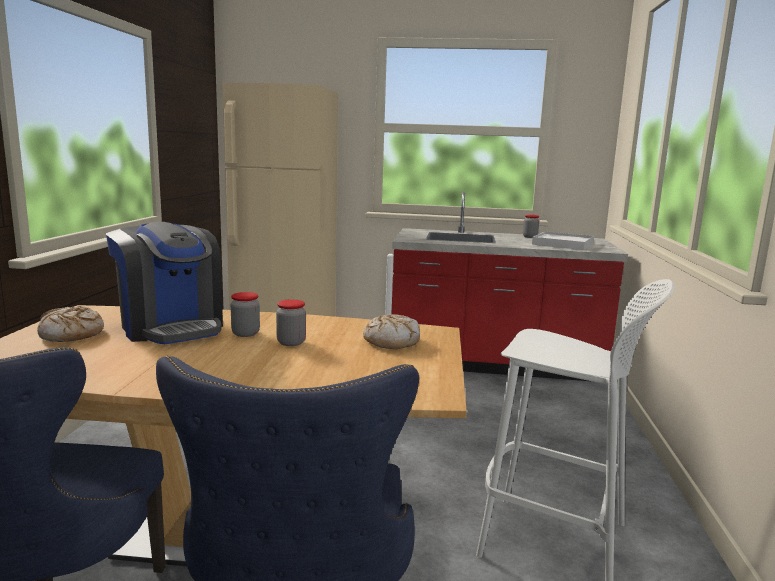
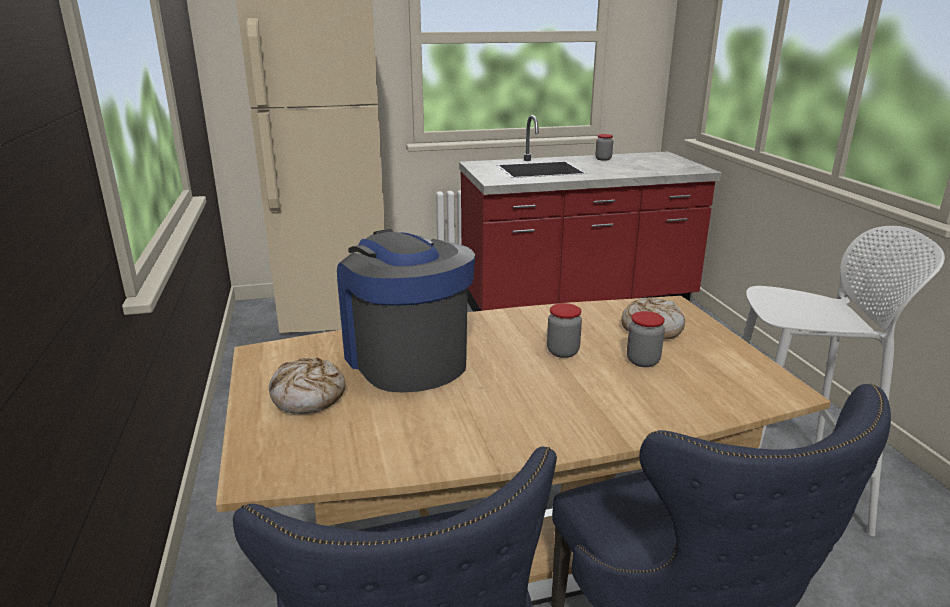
camera: 20 degrees left, 10 degrees up
(171, 327) = (405, 358): coffee machine -> coffee machine turned 150 degrees counterclockwise
(245, 333) = (499, 349): jar -> jar (643, 361)
(562, 244) = (647, 166): white tray -> none

